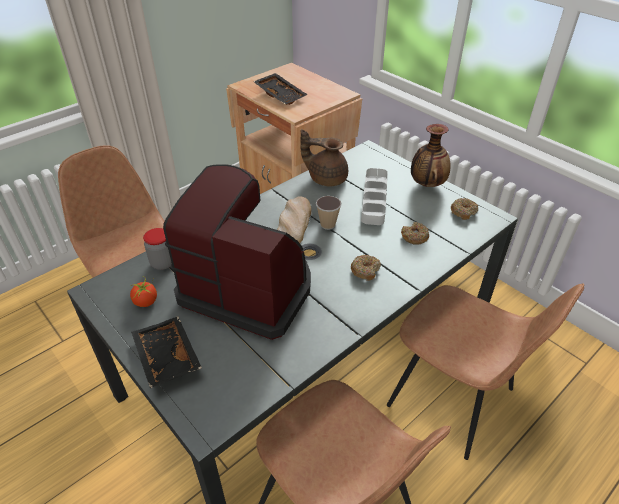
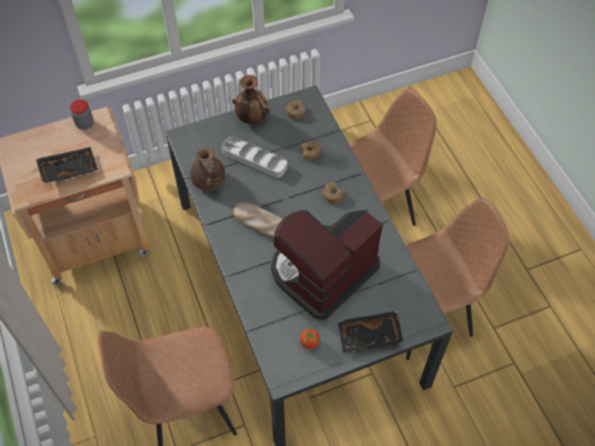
camera: 70 degrees left, 15 degrees up
(163, 263) = (269, 325): jar -> jar (85, 124)
(326, 178) = (209, 181): brown teapot -> brown teapot turned 60 degrees counterclockwise
(328, 225) = (272, 200): cup -> none

